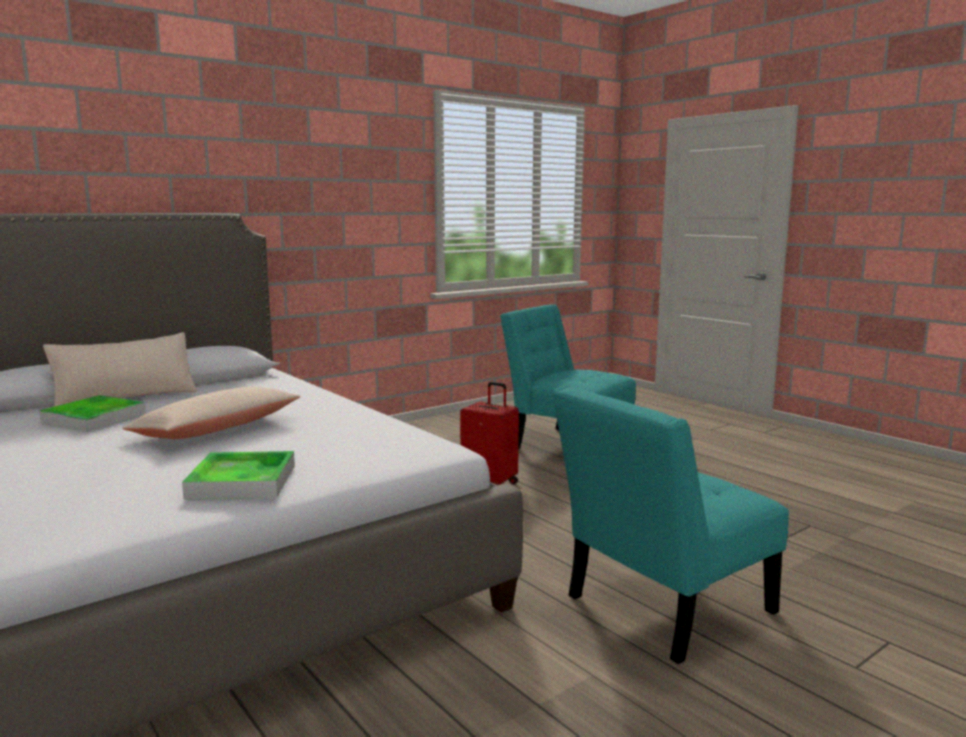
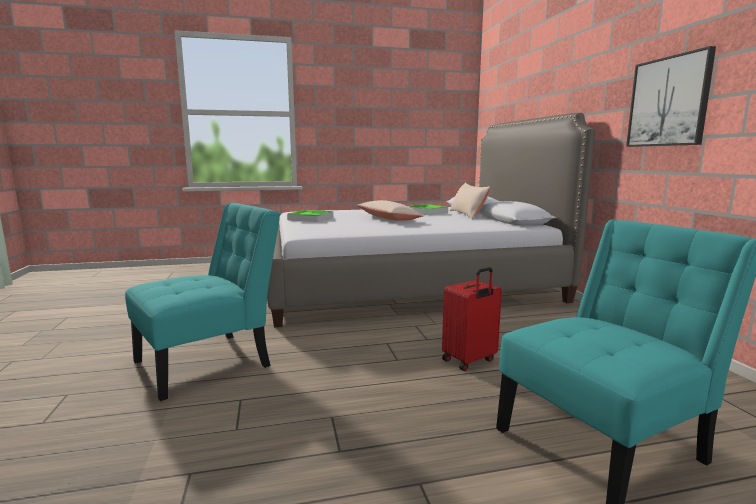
camera: 115 degrees right, 0 degrees up
(337, 213) = (668, 102): none -> picture
(661, 608) = (210, 362): turquoise chair -> turquoise chair turned 60 degrees clockwise

